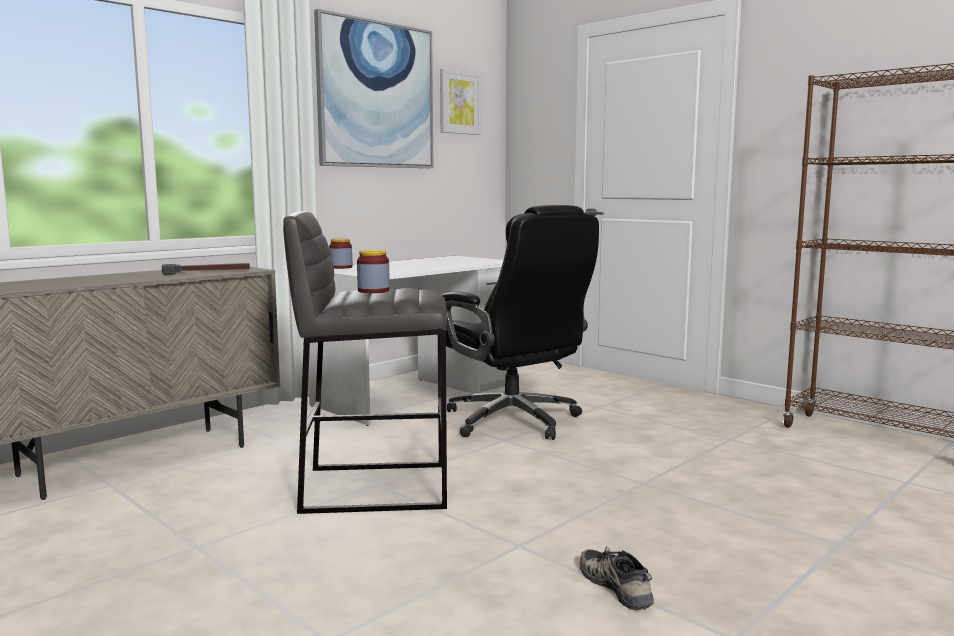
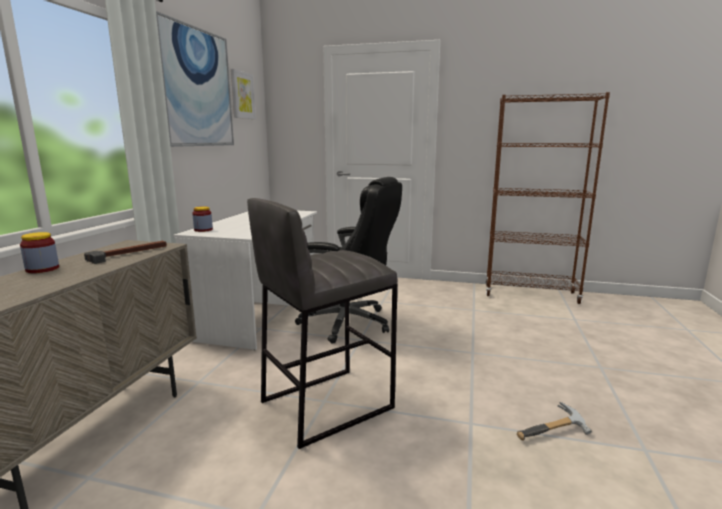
camera: 30 degrees left, 5 degrees up
(373, 291) = (327, 259): jar -> jar (42, 269)
(617, 585) = (554, 434): shoe -> hammer

